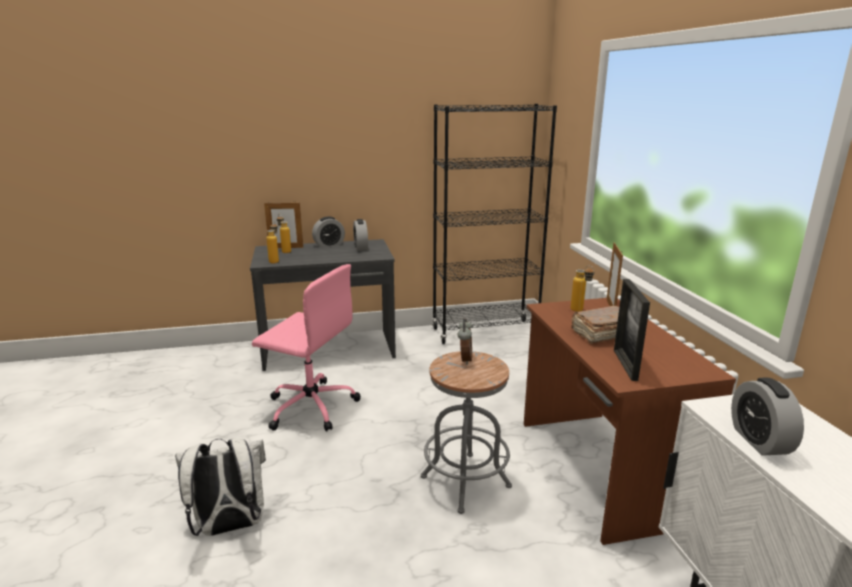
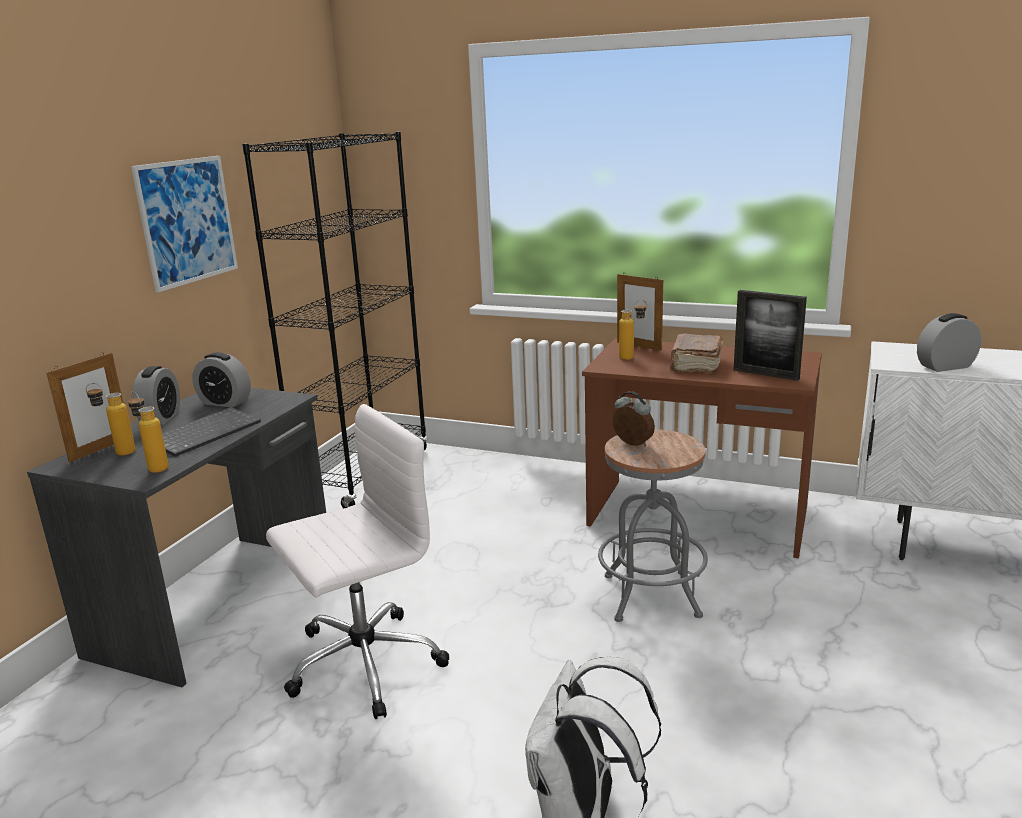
camera: 55 degrees left, 0 degrees up
(310, 406) = (362, 664): pink office chair -> white office chair
(320, 256) = (205, 433): none -> keyboard
(385, 145) = (187, 221): none -> picture
(759, 441) = (945, 366): alarm clock -> alarm clock turned 135 degrees clockwise

